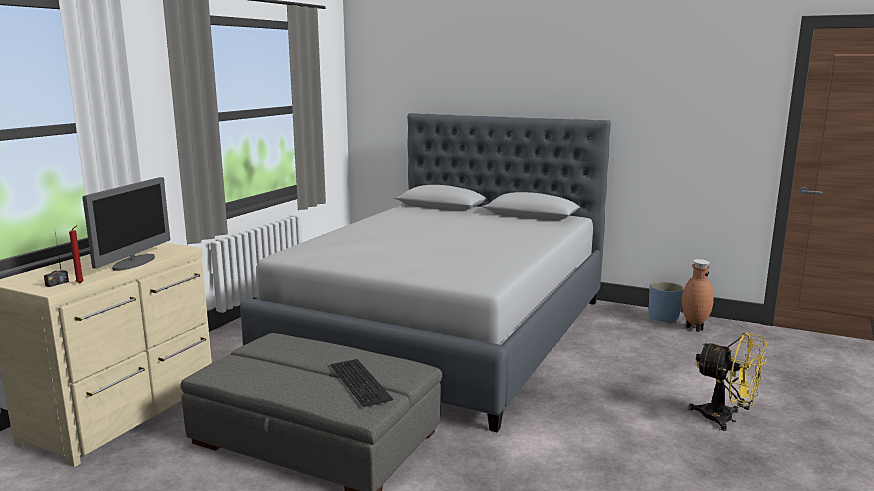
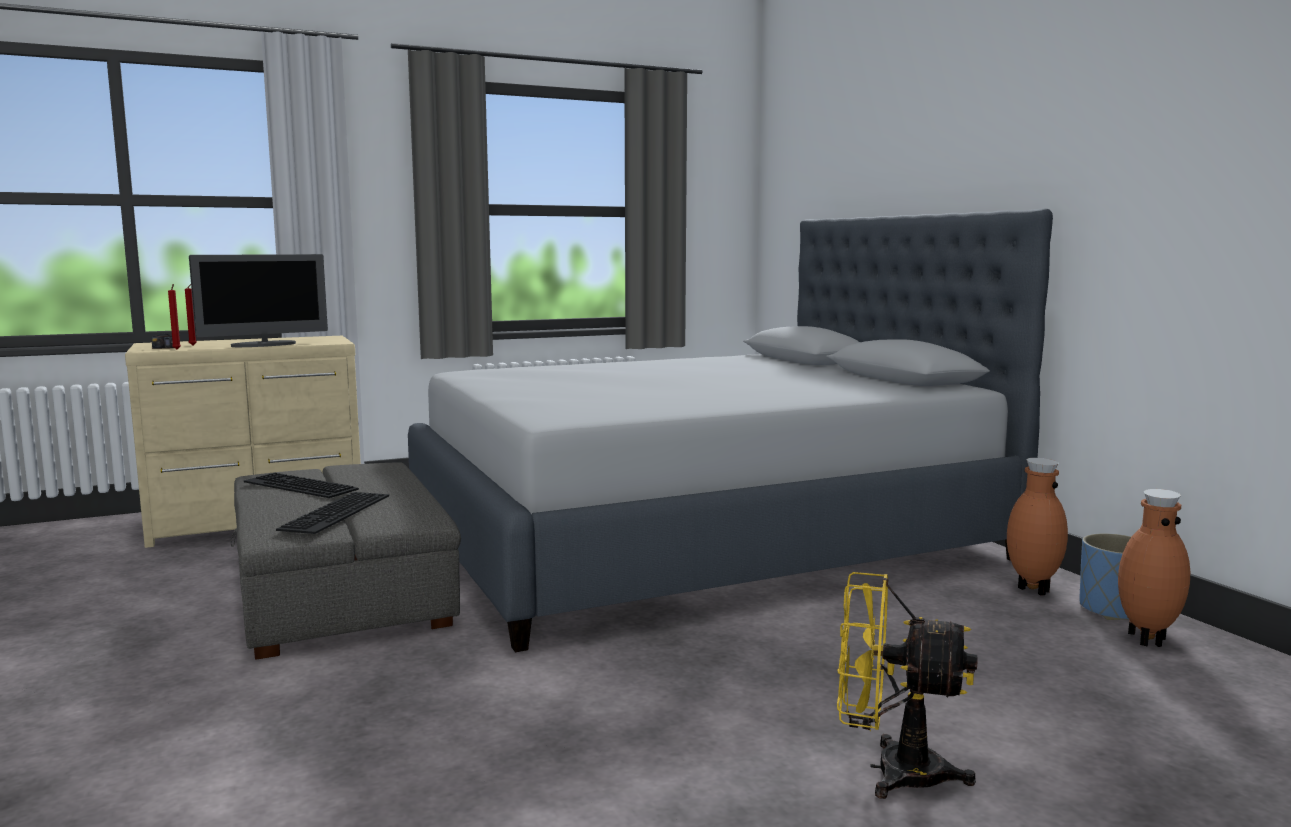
camera: 40 degrees right, 5 degrees down
(70, 275) = (194, 345): none -> red candle
(274, 372) = (297, 486): none -> keyboard
(623, 317) = (1031, 589): none -> brown vase
(725, 419) = (891, 771): yellow fan -> yellow fan turned 120 degrees clockwise

